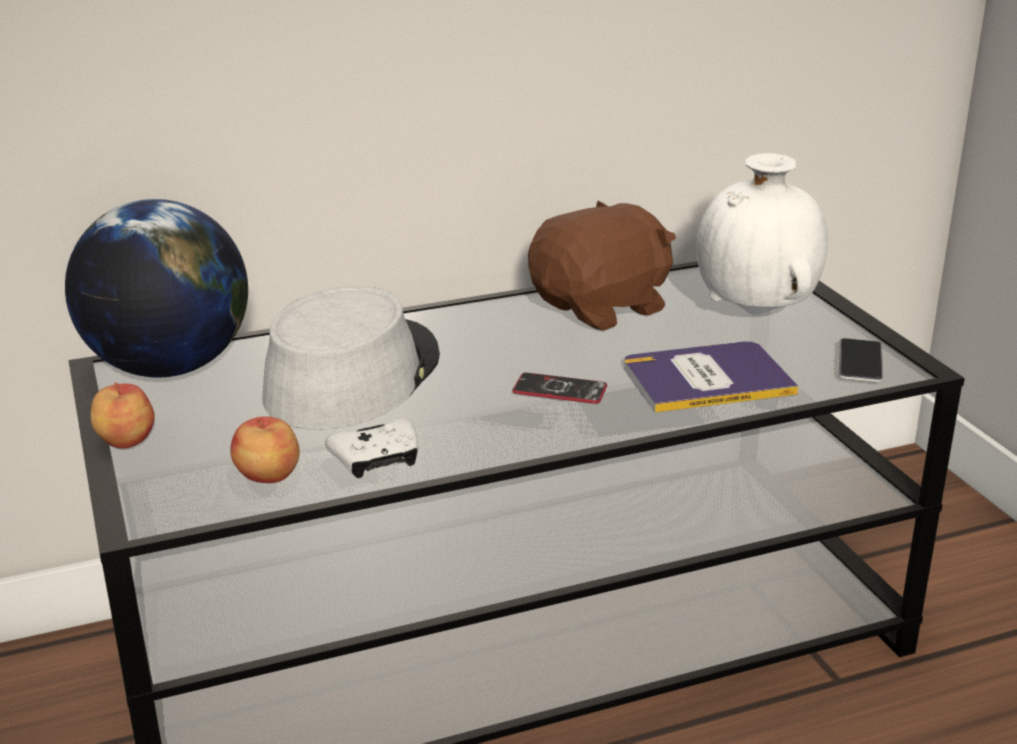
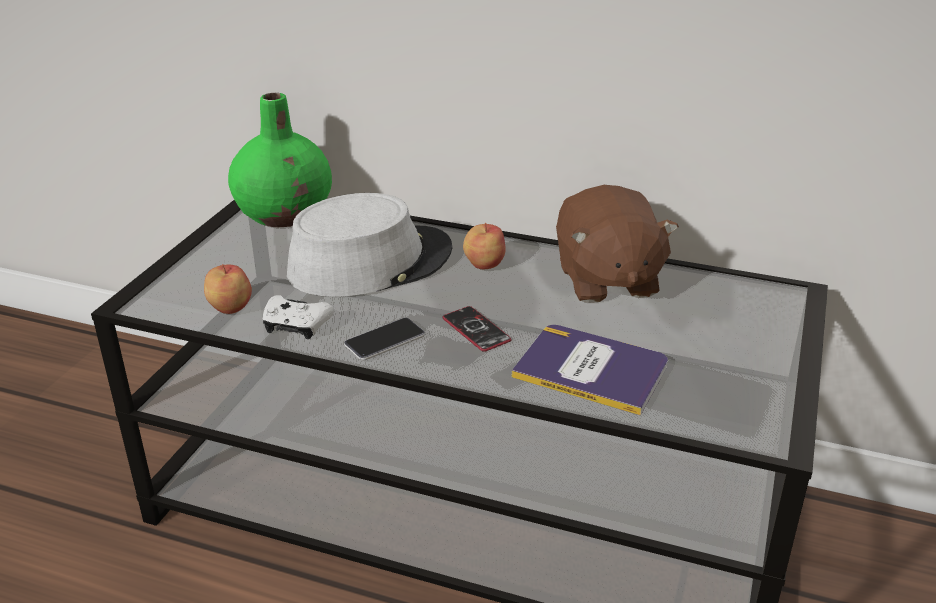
camera: 40 degrees right, 5 degrees up
(124, 440) = (197, 251): apple -> apple (483, 263)
(169, 368) = (285, 214): globe -> green vase
(602, 308) = (606, 280): brown plush toy -> brown plush toy turned 75 degrees clockwise
(756, 312) = (721, 333): white vase -> none
(860, 362) = (736, 414): phone -> phone (385, 340)

